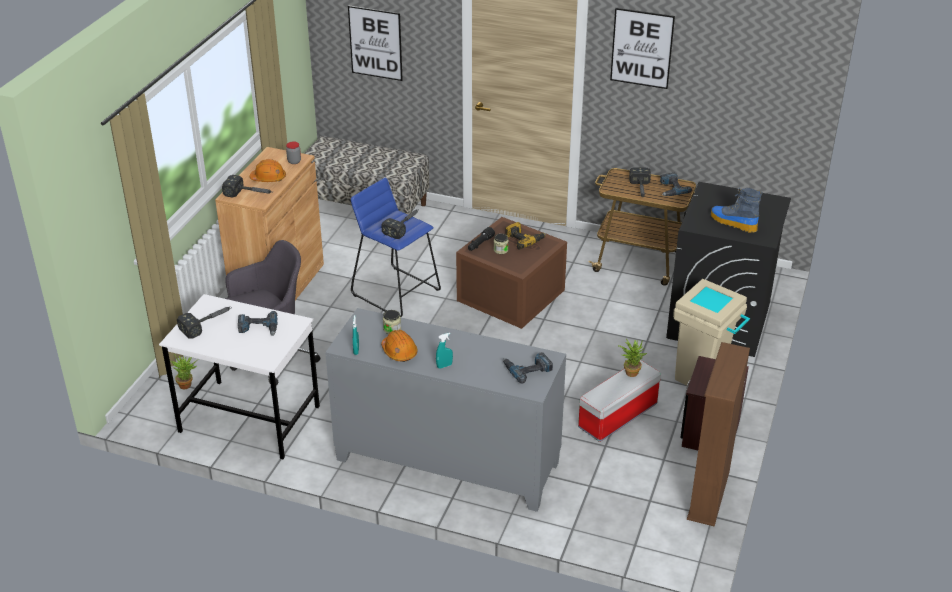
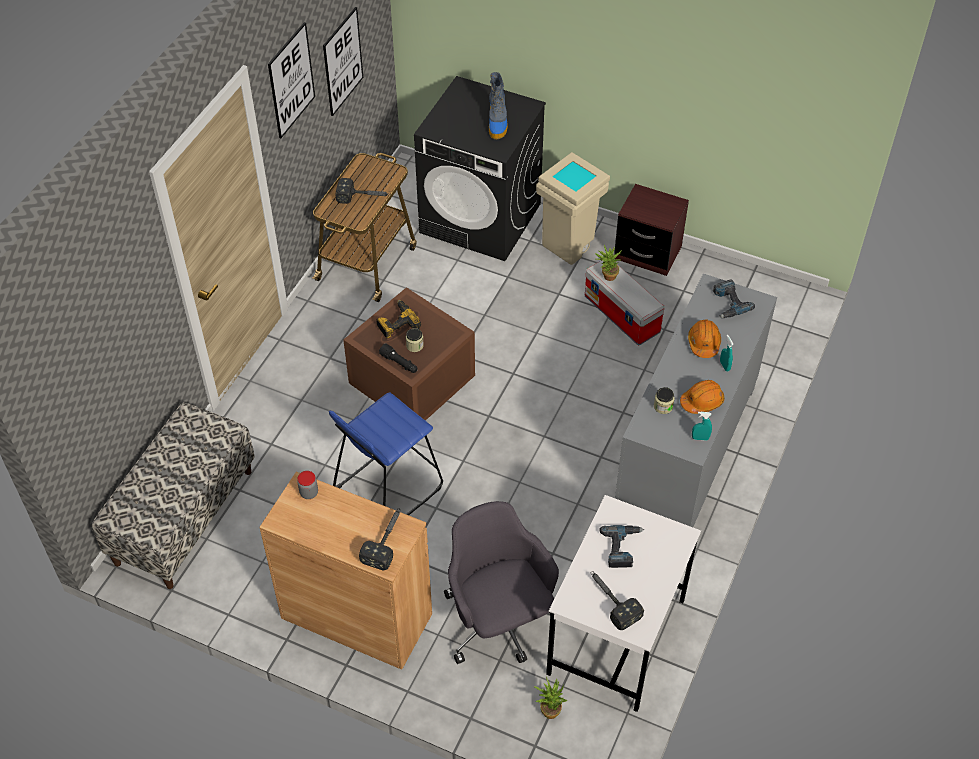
camera: 85 degrees left, 15 degrees up
(268, 178) = (349, 521): orange hard hat -> orange hard hat (703, 343)
(375, 43) = (102, 354): picture -> picture (343, 61)
(404, 225) = (388, 417): hammer -> none
(671, 189) = (368, 173): power drill -> none
(709, 495) = (728, 268): brown bookcase -> none
(732, 222) = (497, 123): boot -> boot turned 45 degrees counterclockwise

